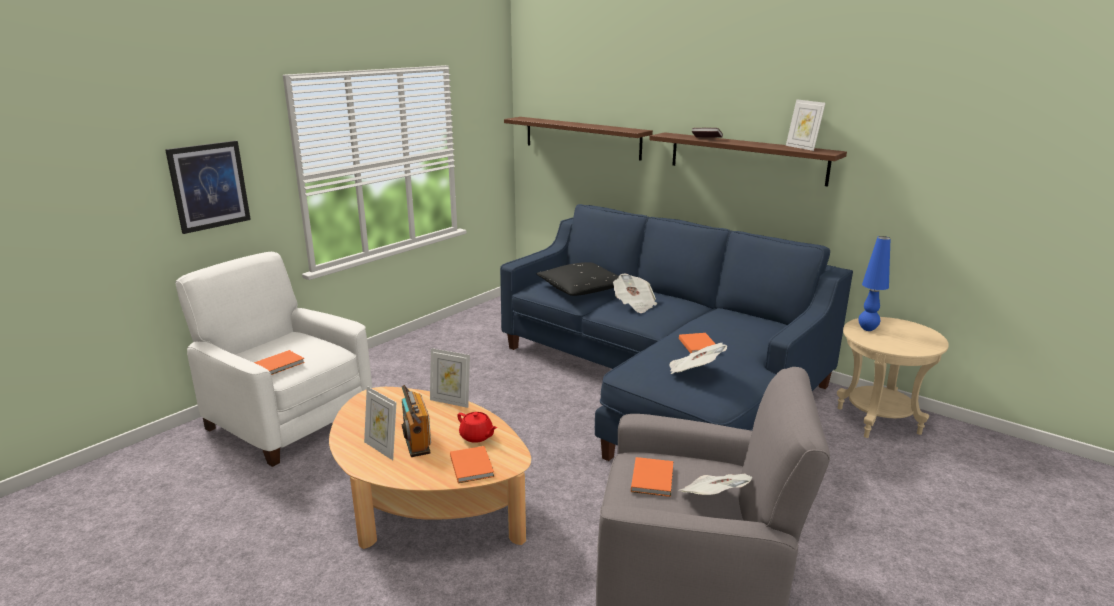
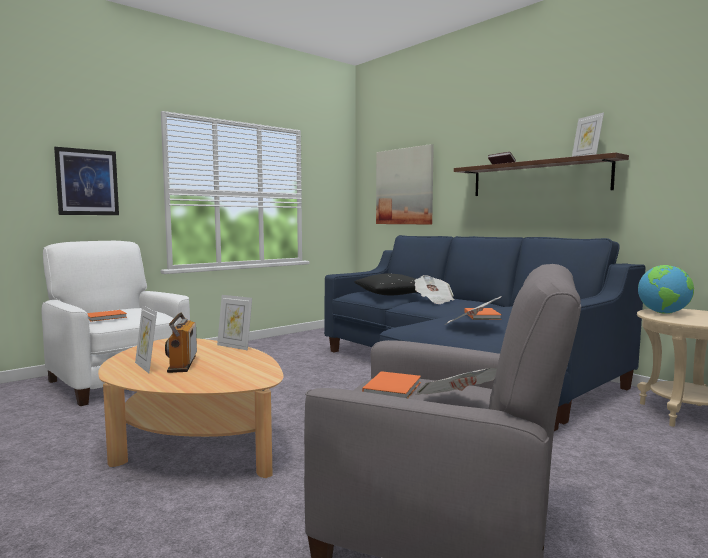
camera: 10 degrees right, 15 degrees down
(472, 465) = (220, 380): orange book -> none
(477, 436) = (240, 365): red teapot -> none
(581, 137) = (404, 186): shelf -> picture
(867, 329) = (663, 313): blue table lamp -> globe

